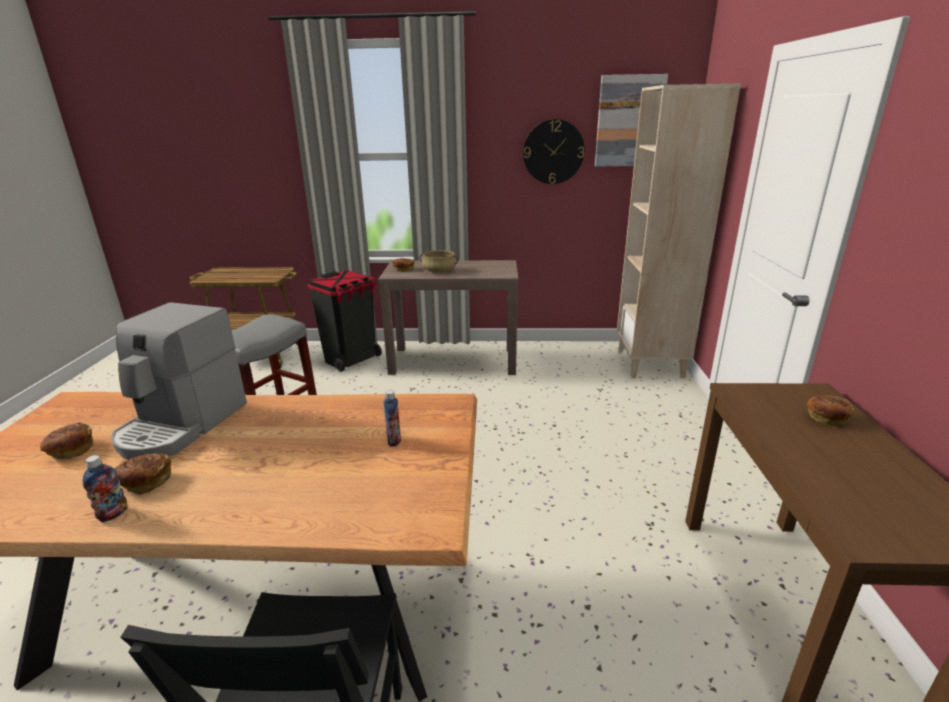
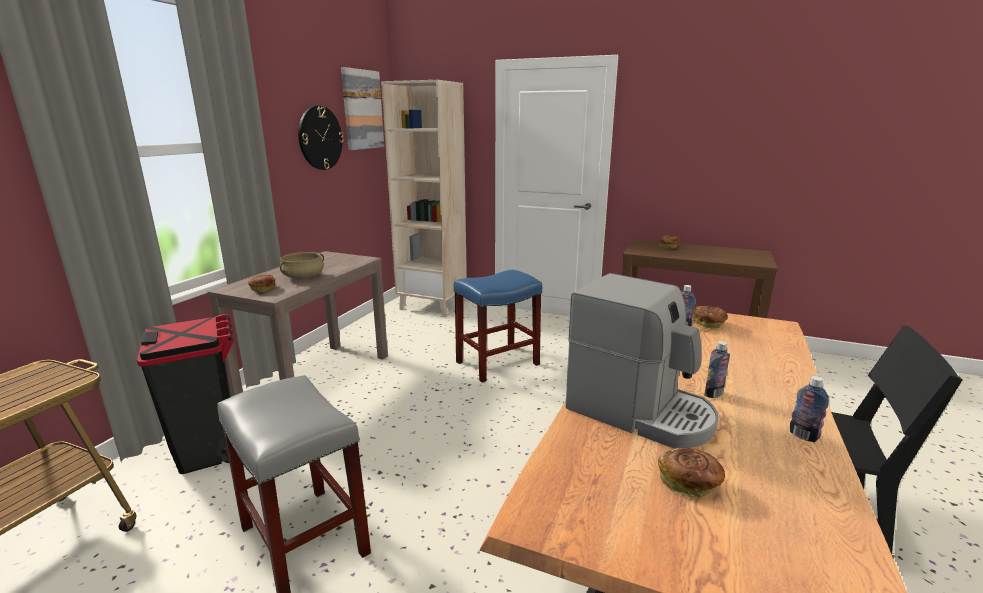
camera: 70 degrees left, 5 degrees down
(145, 482) = (751, 424): bread -> bread (708, 324)
(209, 462) = (713, 394): none -> bottle
(554, 434) = (498, 363): none -> blue stool

